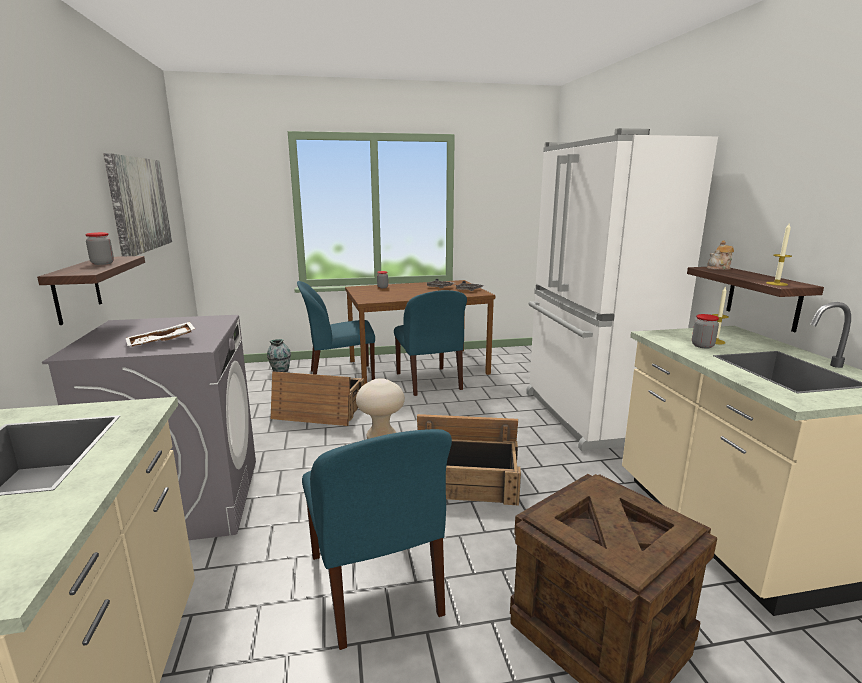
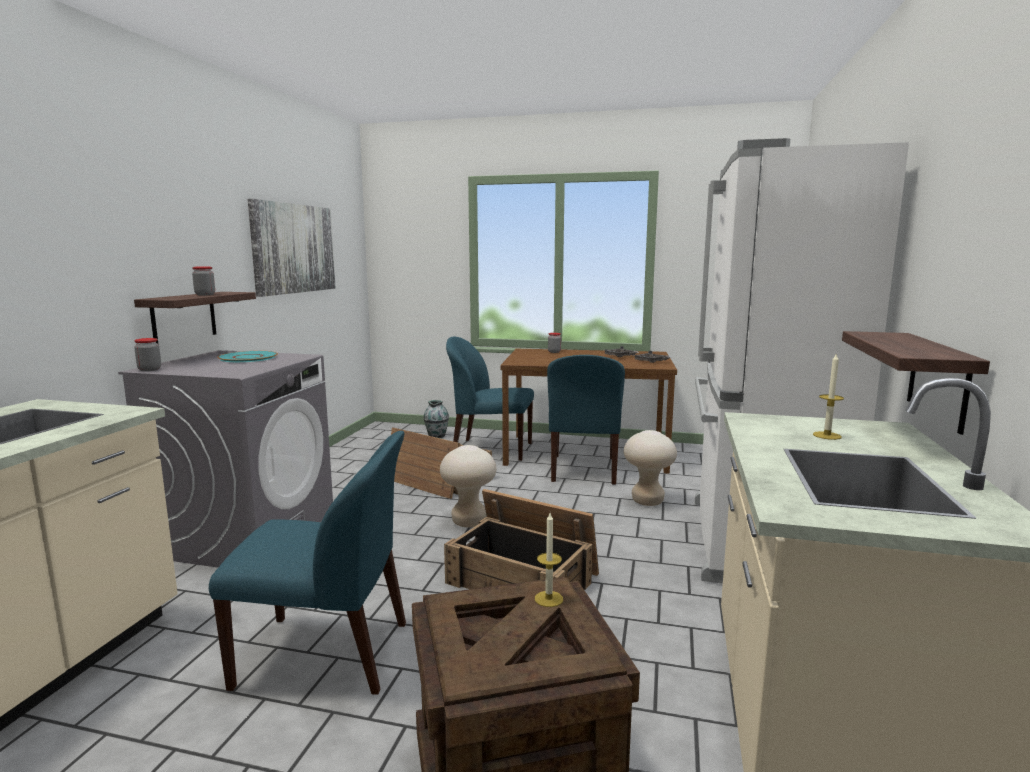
camera: 25 degrees right, 5 degrees down
(162, 342) = (219, 368): white tray -> none
(166, 326) = (248, 358): none -> turquoise plate
(375, 587) = (328, 654): blue chair -> blue chair turned 90 degrees counterclockwise
(495, 399) = (647, 501): none -> beige stool
(702, 346) = (793, 437): jar -> jar (149, 369)
(719, 268) = (888, 334): teapot -> none
(776, 283) = (913, 352): candle -> candle (548, 599)

